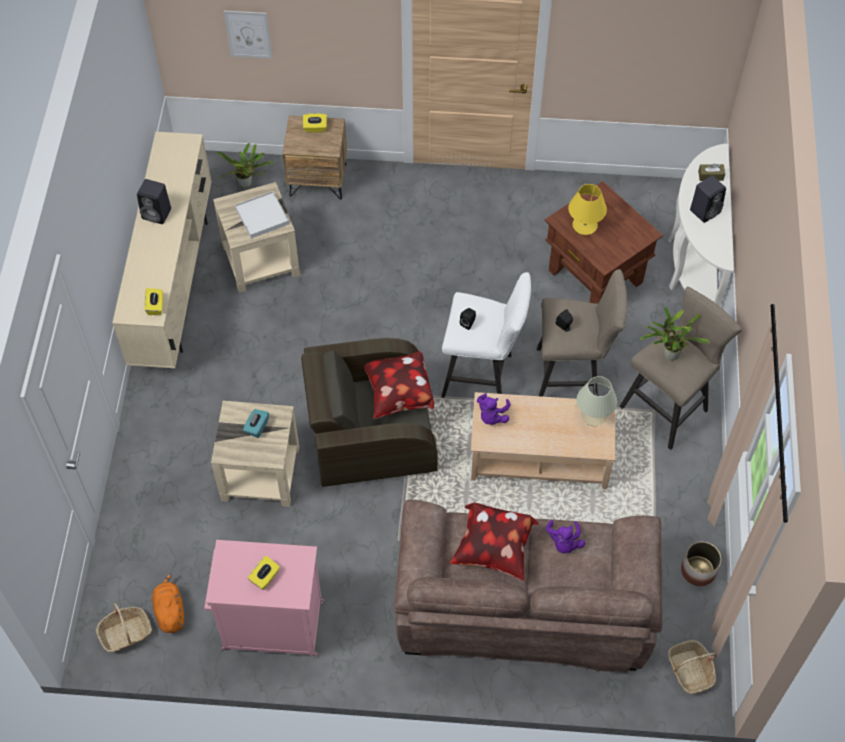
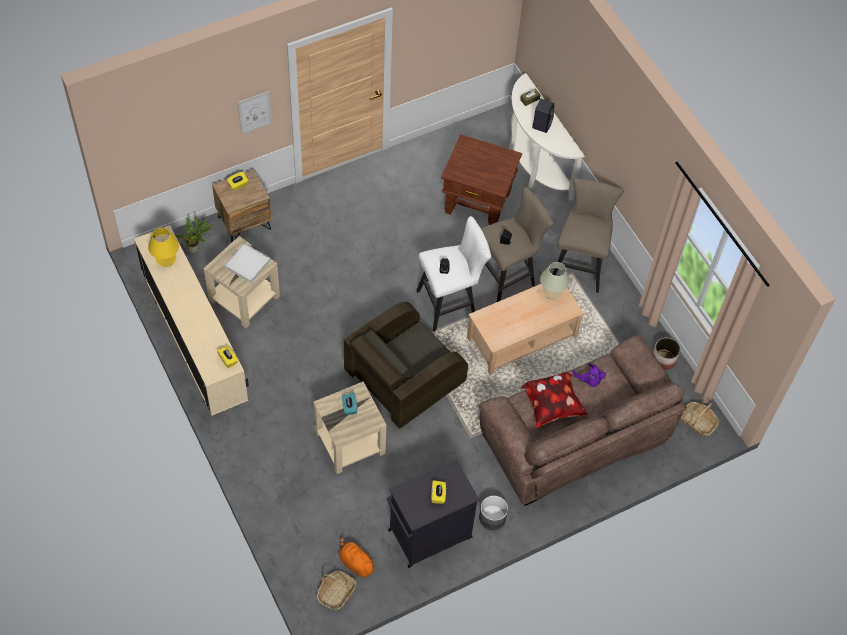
camera: 35 degrees left, 0 degrees up
(157, 214) = (180, 296): black speaker -> none
(248, 34) = (178, 136): picture -> picture (254, 112)
(271, 625) = (428, 535): pink cabinet -> black cabinet
(357, 646) = (492, 518): none -> grey planter
(398, 395) = (416, 342): pillow -> none
(492, 416) = (490, 324): purple plush toy -> none
(585, 225) = (469, 169): yellow table lamp -> yellow table lamp (166, 259)
(668, 354) = (580, 228): potted plant -> none

